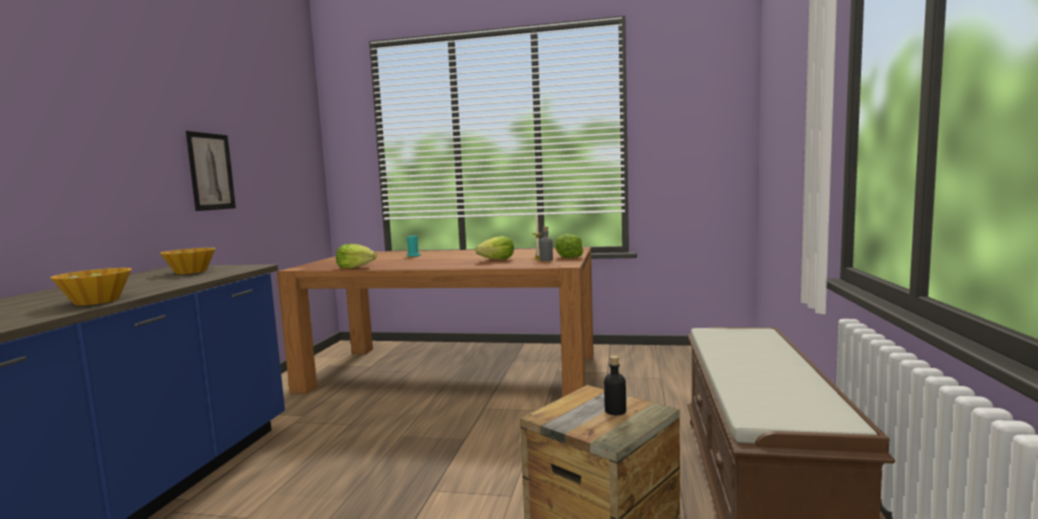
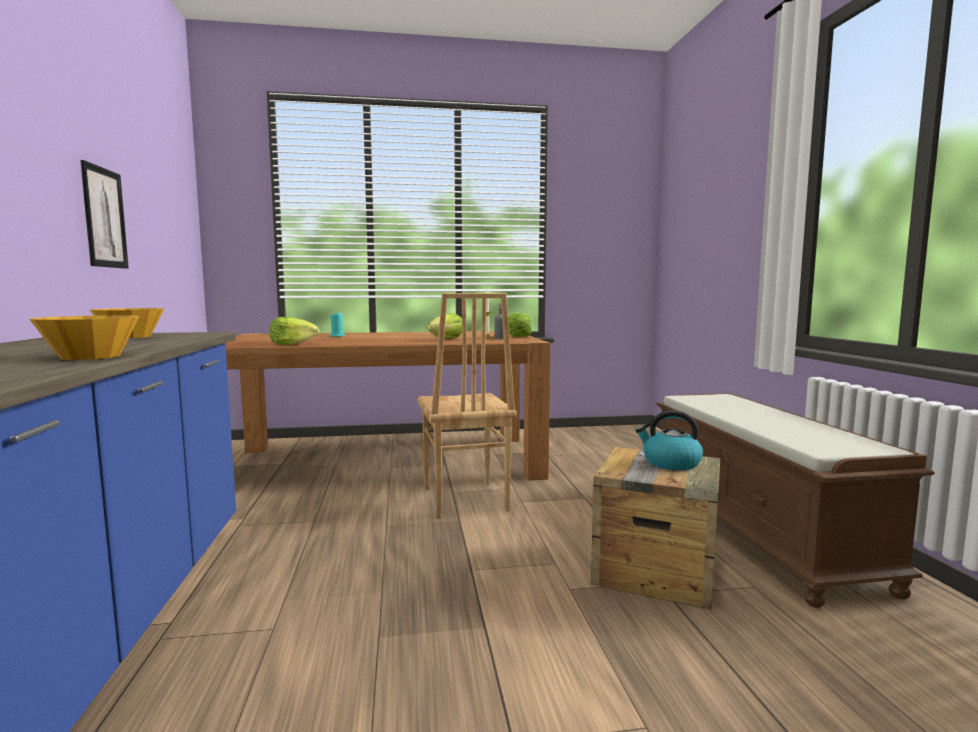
camera: 20 degrees left, 0 degrees up
(486, 418) = (463, 500): none -> brown chair
(615, 411) = (670, 463): black bottle -> kettle

